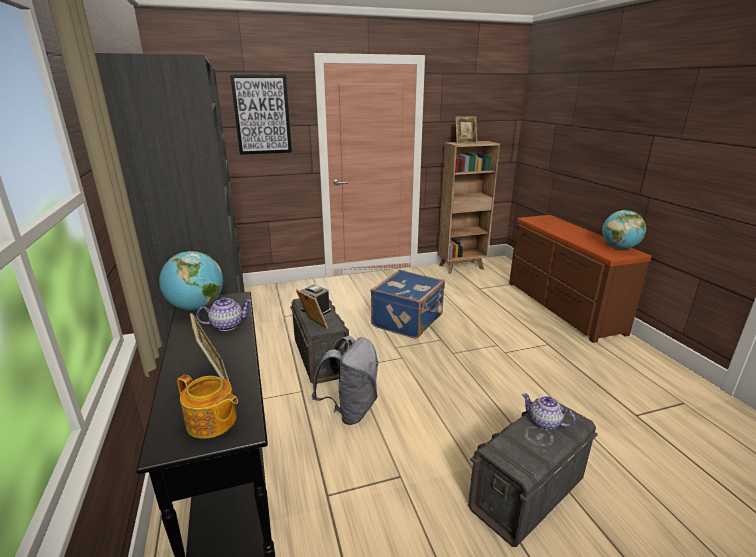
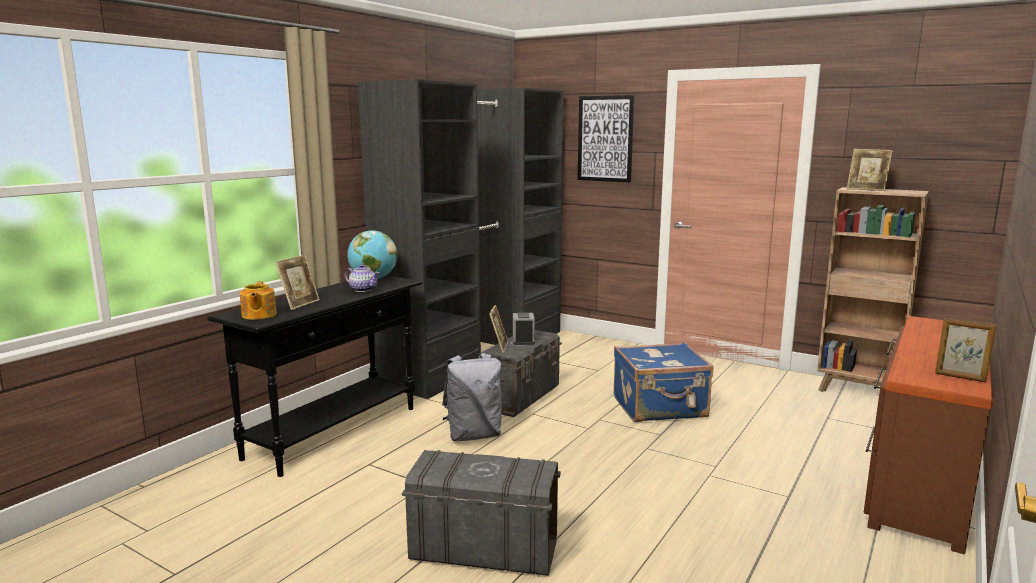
camera: 50 degrees right, 10 degrees down
(544, 423) = (508, 467): teapot -> none
(619, 248) = (960, 377): globe -> picture frame

